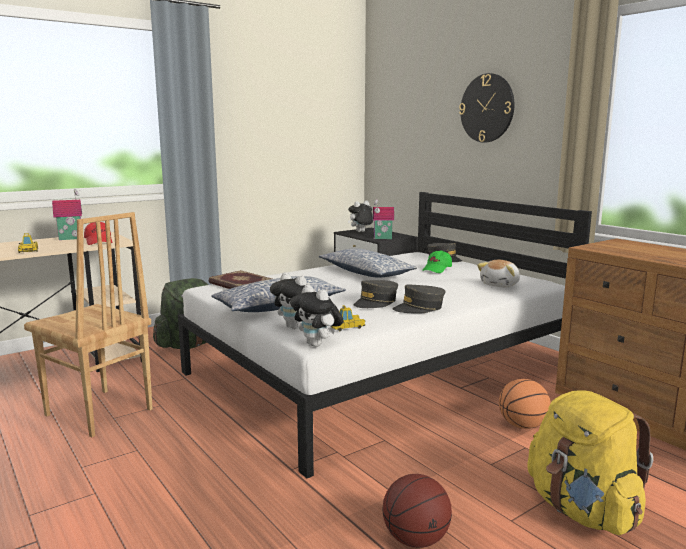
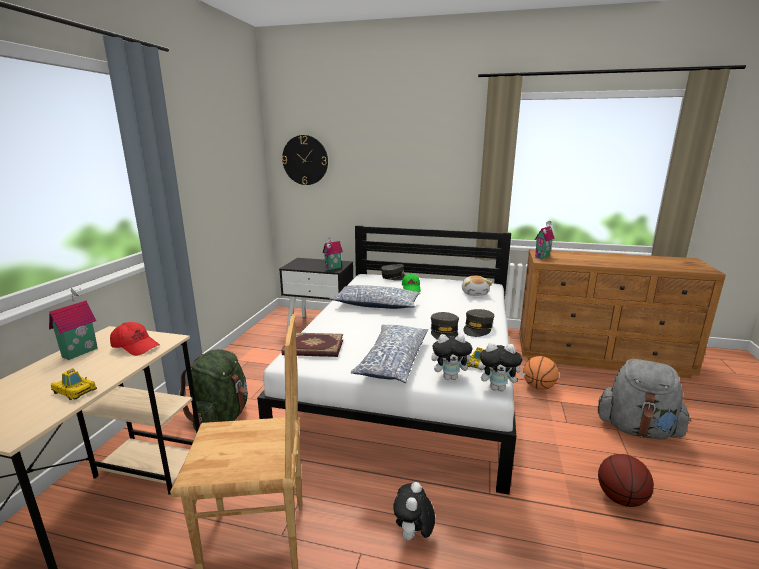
camera: 40 degrees left, 5 degrees up
(360, 232) = (301, 264): plush toy -> plush toy (413, 536)
(487, 108) = (405, 158): wall clock -> wall clock (305, 160)
(582, 510) = (637, 429): yellow backpack -> grey backpack
(604, 245) = (543, 257): none -> toy house

